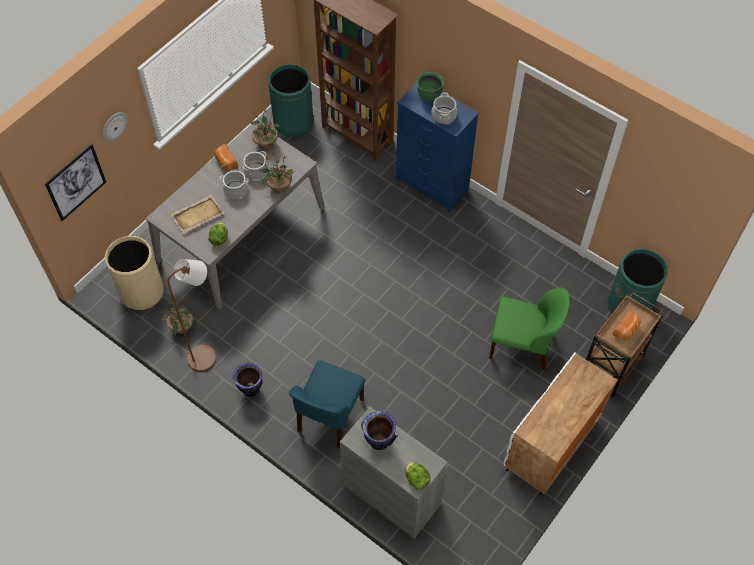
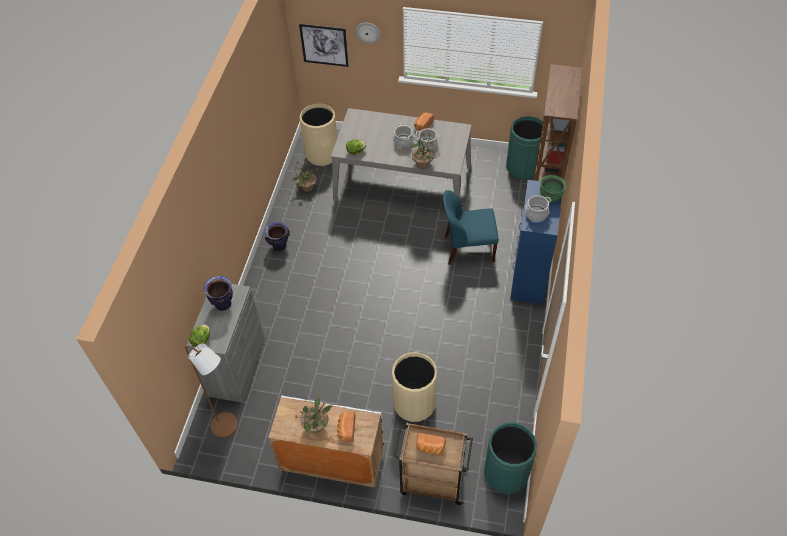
camera: 65 degrees right, 5 degrees down
(197, 215) = (367, 131): beige tray -> none
(207, 355) = (293, 210): brown floor lamp -> brown floor lamp (228, 428)
(266, 143) = (456, 139): potted plant -> potted plant (316, 425)
(329, 416) = (281, 301): blue chair -> blue chair (467, 248)
(522, 345) = (414, 403): green chair -> beige trash can
(579, 389) = (346, 429): none -> bread

